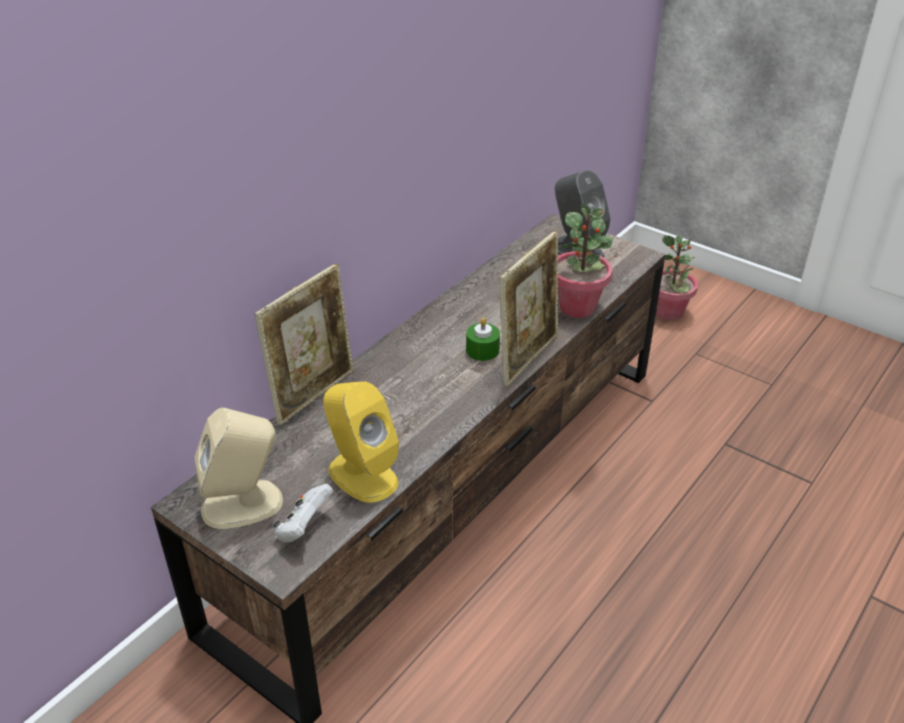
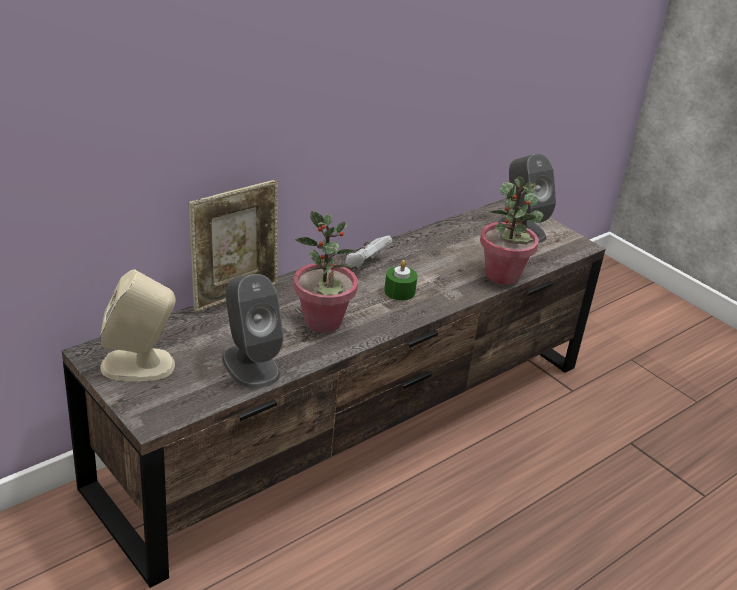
camera: 10 degrees right, 5 degrees down
(304, 528) = (182, 394): white game controller -> white game controller (365, 264)
(362, 475) = (250, 365): yellow speaker -> grey speaker
(528, 357) = (438, 305): picture frame -> none
(669, 312) = (618, 319): potted plant -> potted plant (322, 322)

